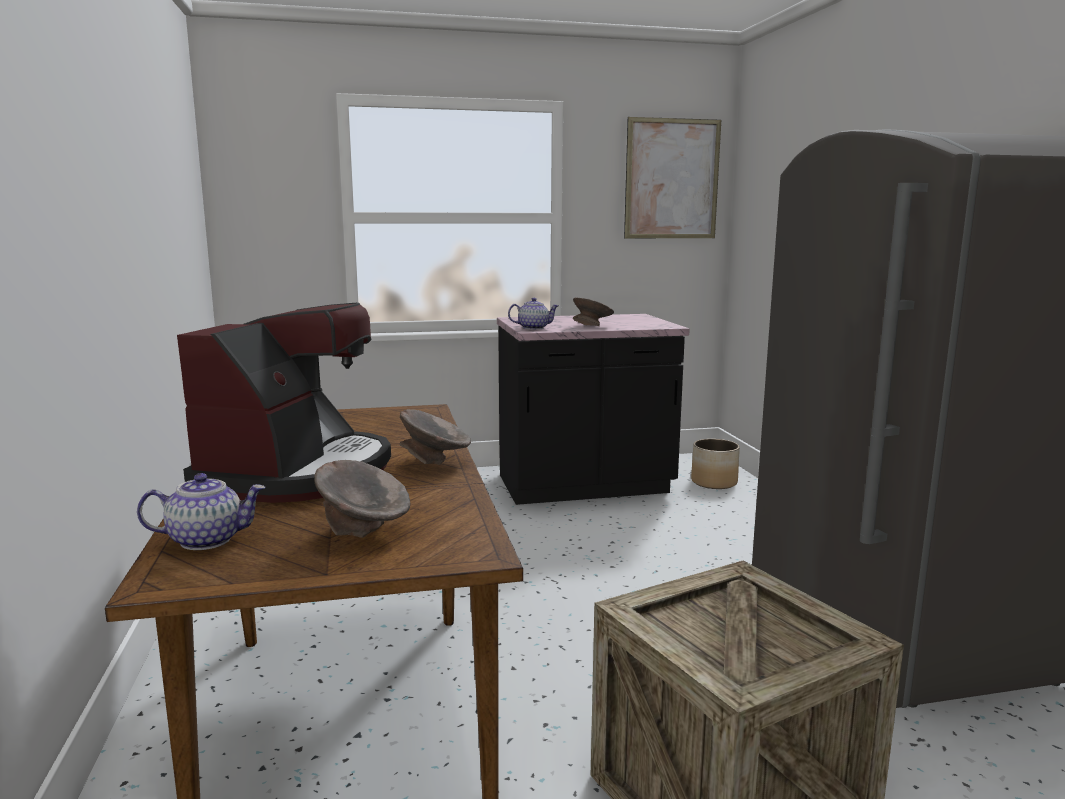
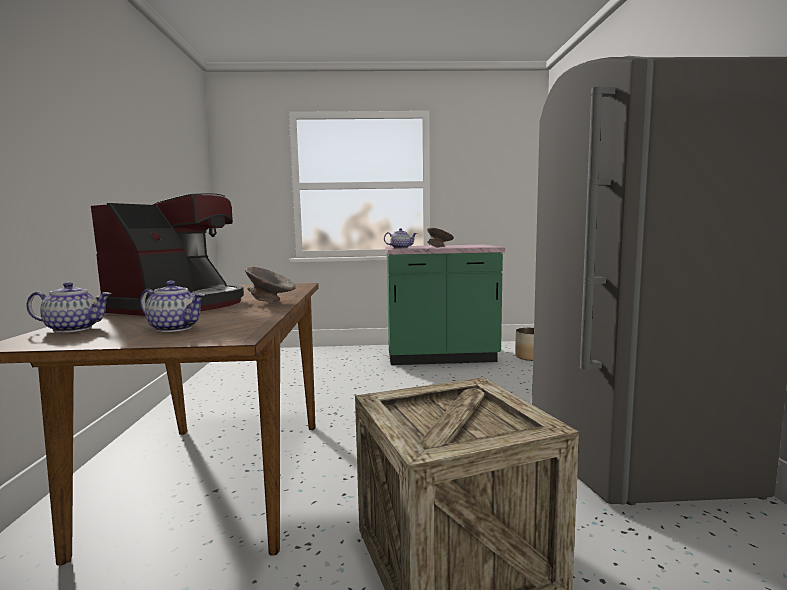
camera: 10 degrees right, 5 degrees down
(365, 533) = (175, 328): grey bowl -> teapot
(585, 487) = (441, 357): black counter -> green counter
(672, 179) = (503, 158): picture -> none

